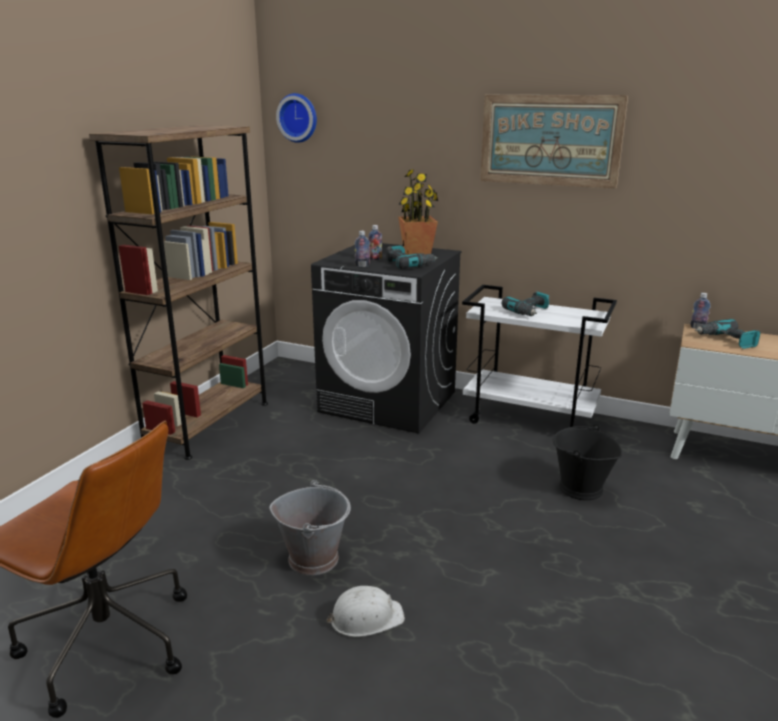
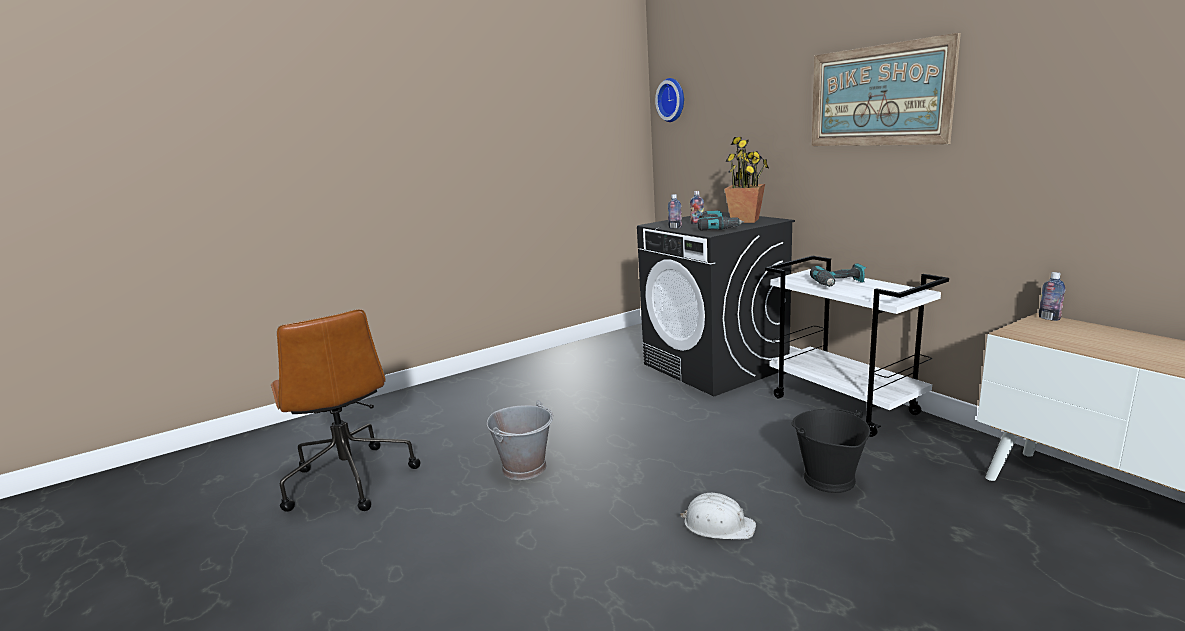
camera: 35 degrees right, 5 degrees down
(208, 424) = (554, 358): brown bookcase -> none
(366, 618) = (514, 521): white hard hat -> white hard hat (718, 525)
(726, 340) = (1071, 335): power drill -> none

